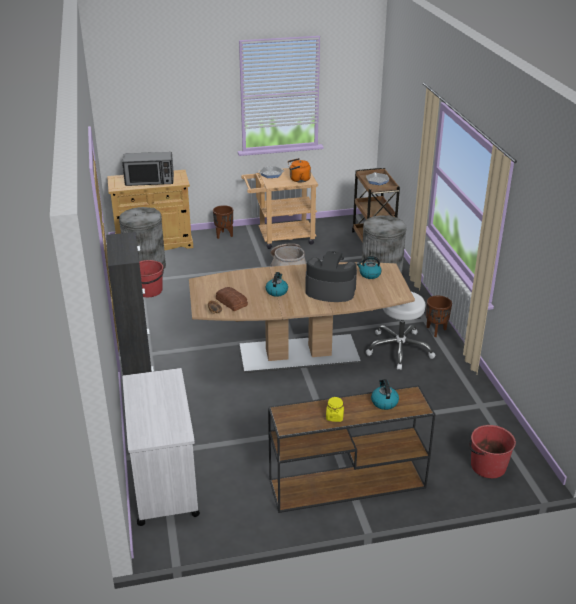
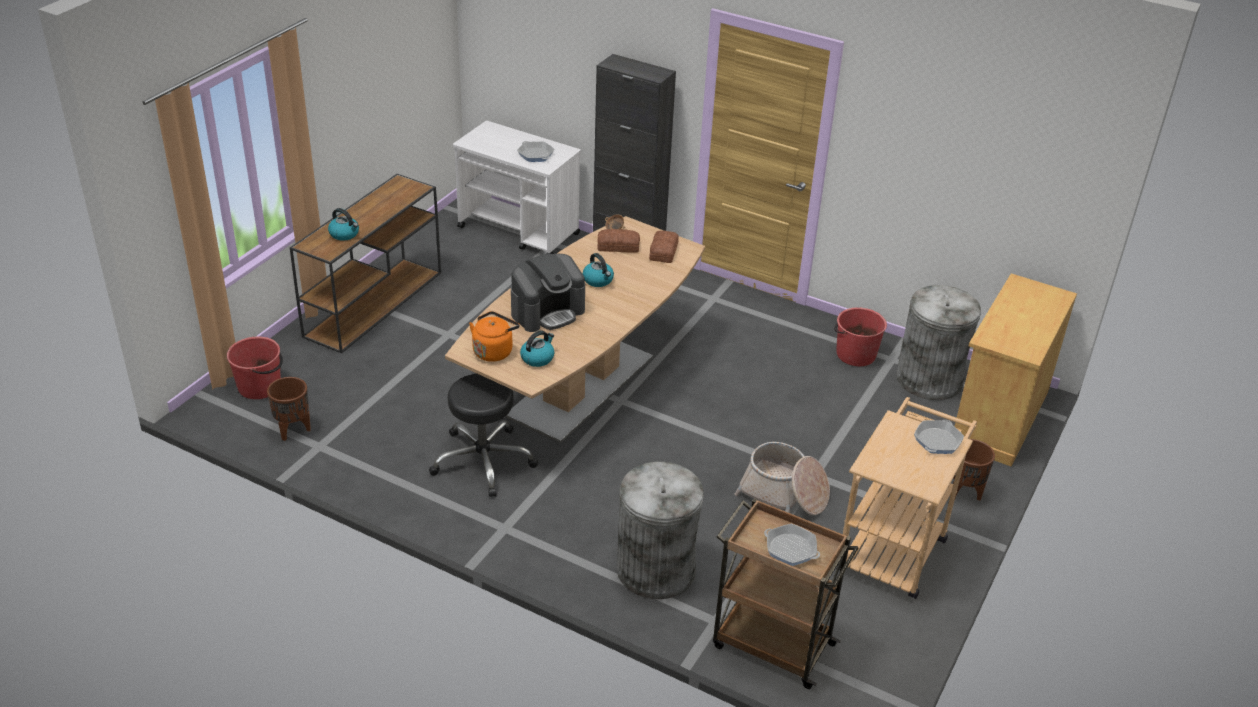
camera: 130 degrees right, 5 degrees up
(149, 181) = (1018, 317): microwave -> none
(158, 390) = (535, 154): none -> frying pan
(215, 287) = (662, 251): none -> bread
(298, 179) = (885, 457): orange kettle -> orange kettle (494, 351)
(334, 416) = (372, 205): yellow jar -> none
(399, 349) = (483, 460): white stool -> black stool
(436, 331) = (470, 518): brown planter -> brown planter (293, 430)

